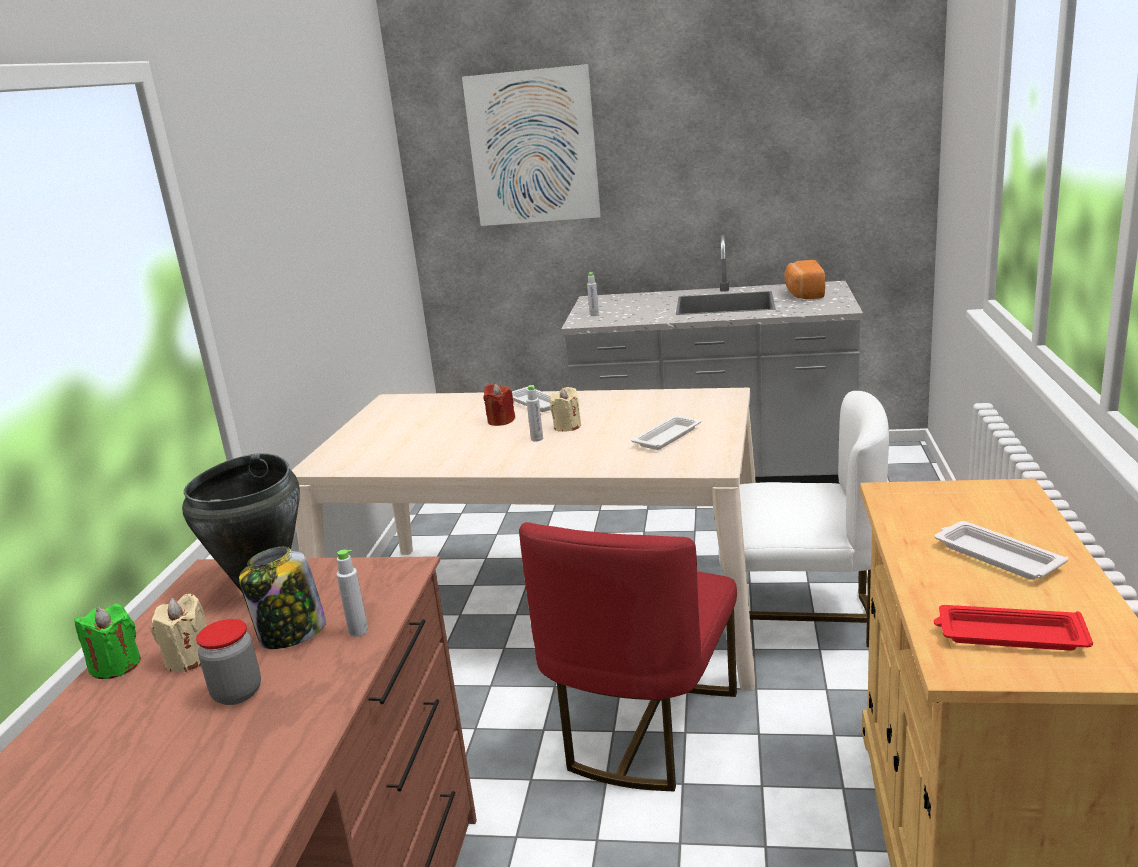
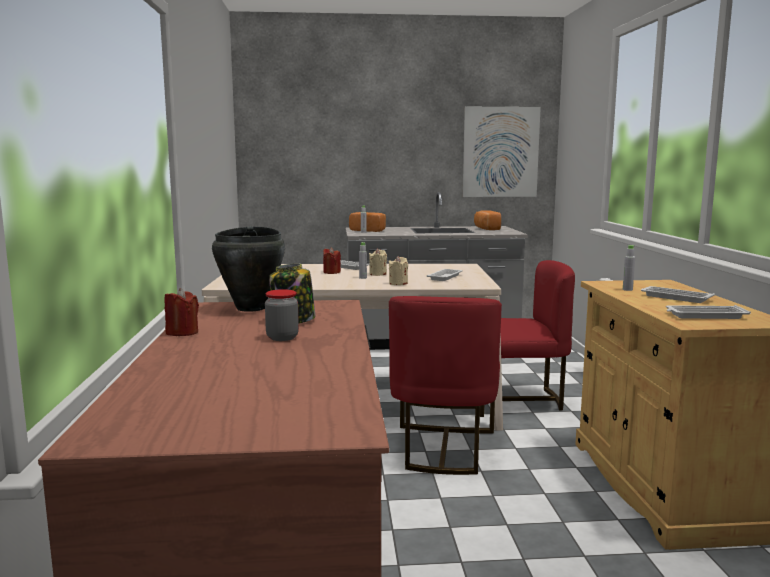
camera: 15 degrees left, 10 degrees down
(116, 666) = (182, 332): green candle -> red candle
(189, 658) = (233, 329): beige candle -> beige candle (398, 283)
(358, 631) = (337, 319): grey bottle -> grey bottle (627, 289)
(532, 147) = (322, 133): picture -> picture (500, 152)
(606, 307) = (368, 230): none -> bread
(800, 619) = (514, 400): white chair -> red chair
(1008, 635) = (704, 316): red tray -> white tray

